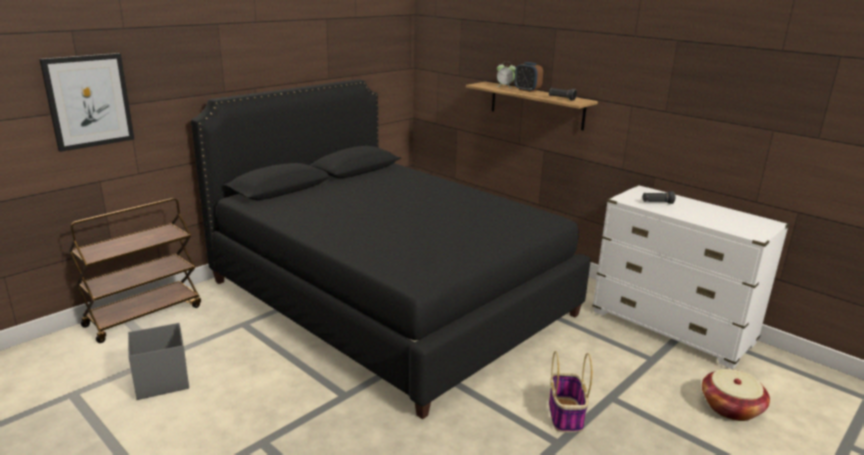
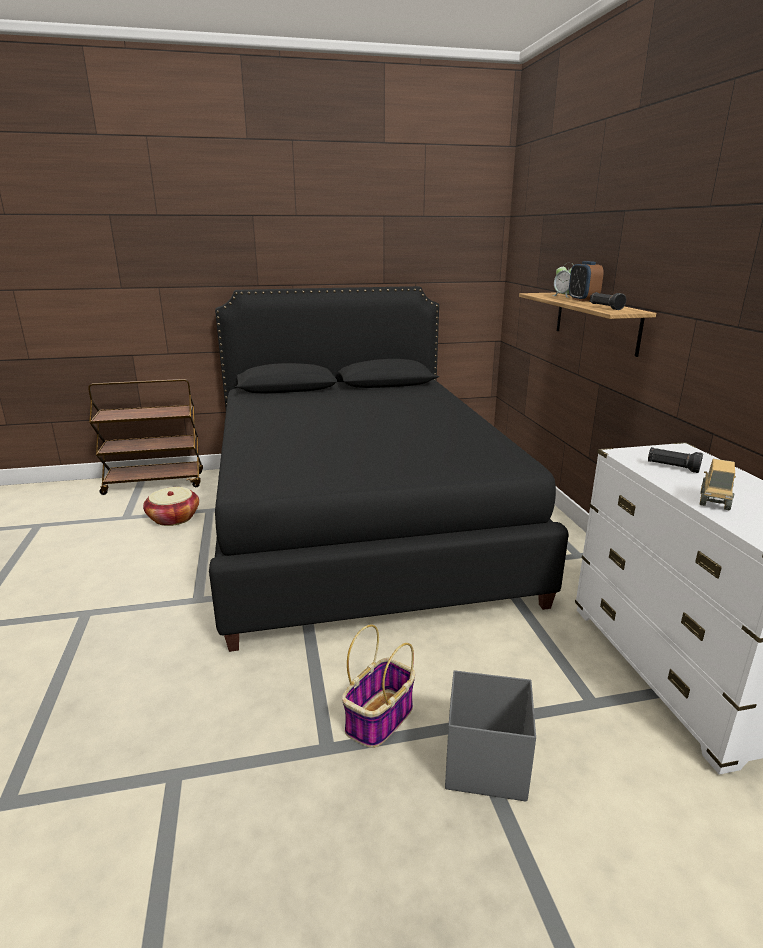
camera: 35 degrees right, 0 degrees up
(89, 101) = (122, 280): picture -> none
(161, 381) = (95, 536): grey storage box -> grey storage box (484, 763)
(701, 219) = (714, 501): none -> toy truck
(731, 408) = (644, 831): basket -> basket (173, 518)

